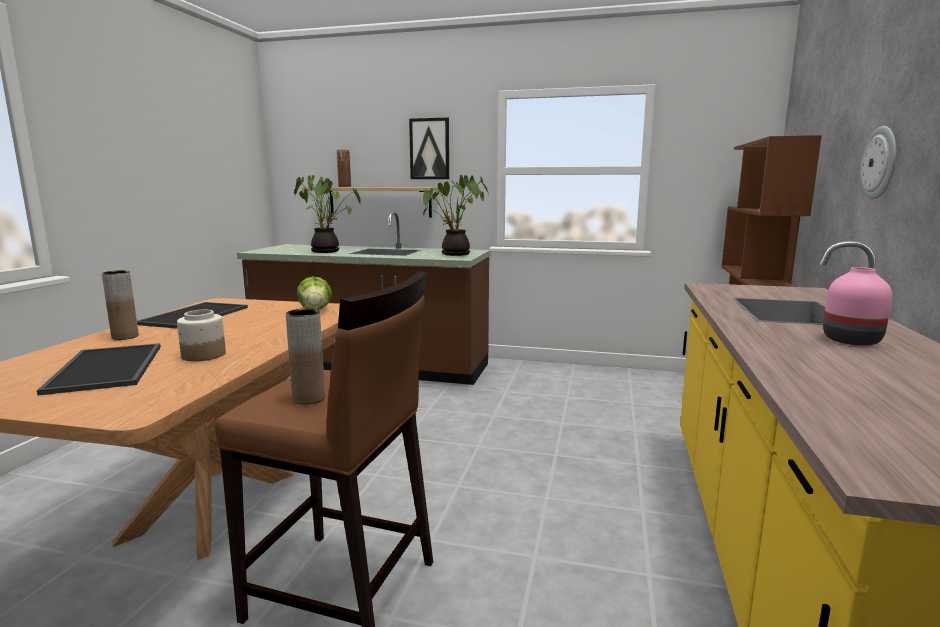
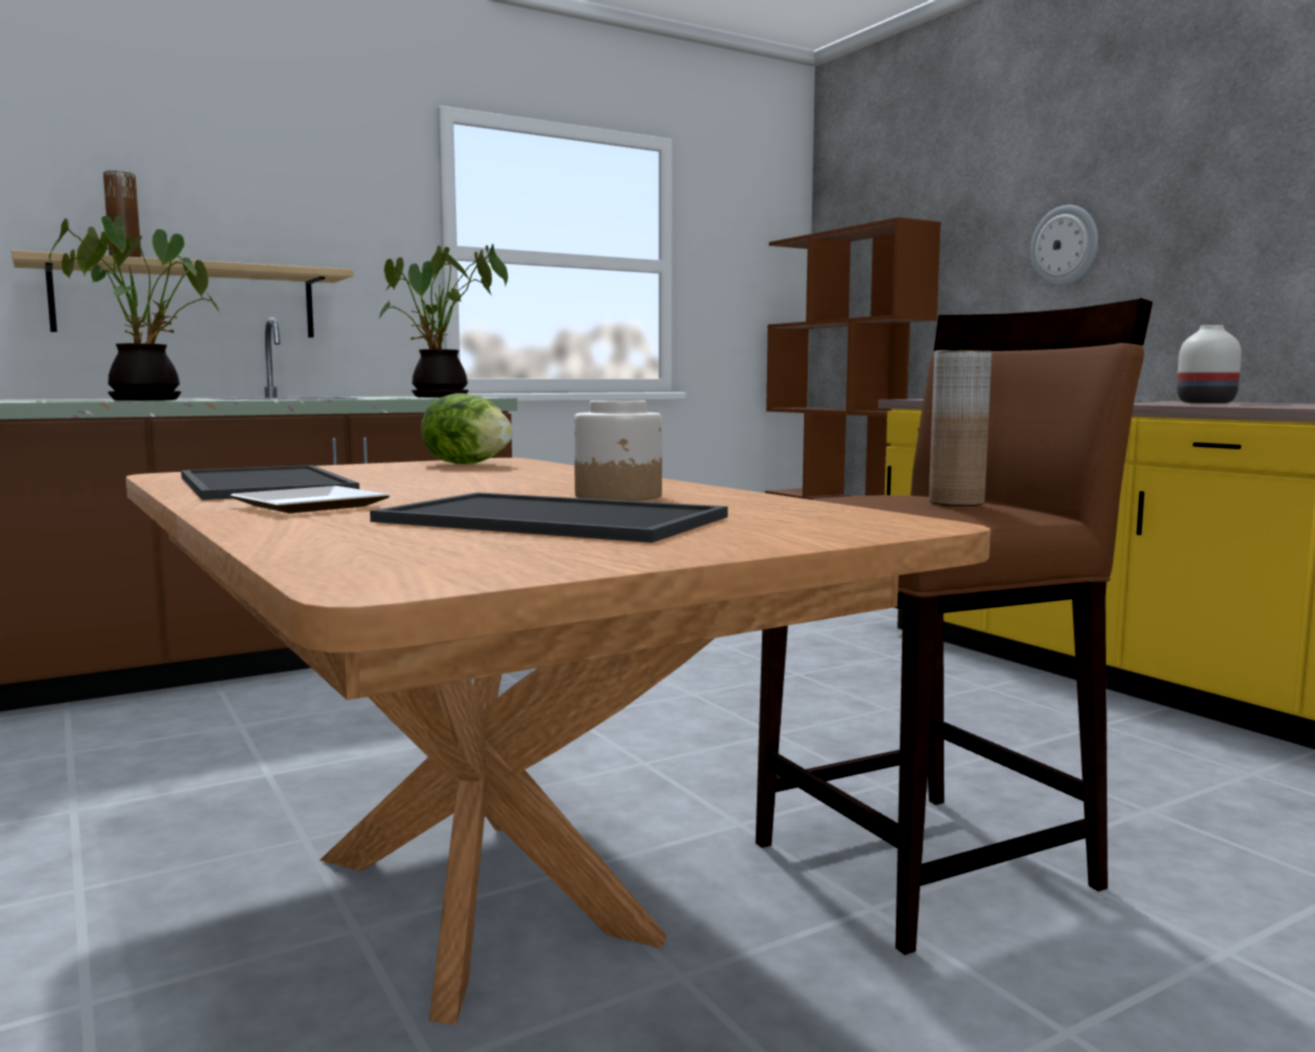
camera: 45 degrees left, 5 degrees down
(125, 337) = (304, 506): brown vase -> plate
(429, 149) = (305, 197): picture -> none
(849, 340) = (1204, 403): pink vase -> white vase

